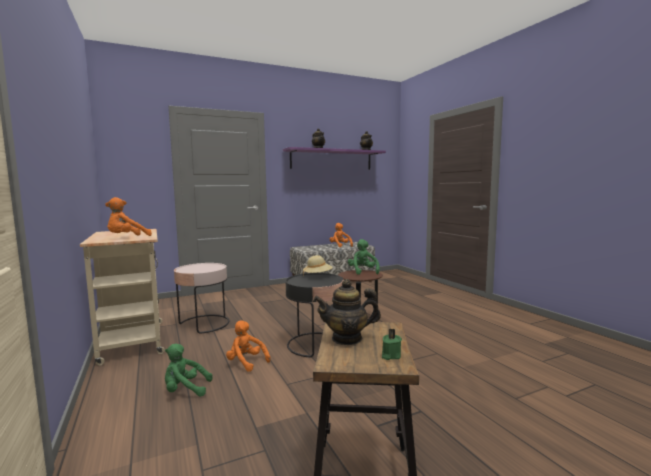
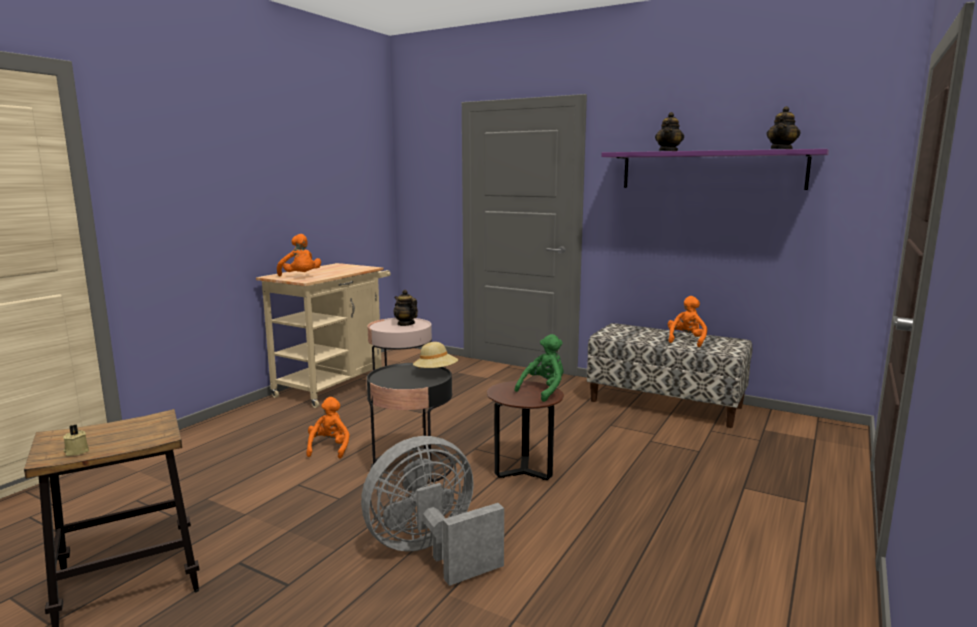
camera: 55 degrees right, 5 degrees up
(127, 238) = (300, 277): orange plush toy -> orange plush toy turned 135 degrees counterclockwise
(185, 390) = (254, 445): green plush toy -> none
(347, 338) = (123, 427): teapot -> teapot (405, 324)
(390, 355) = (76, 451): green candle -> beige candle
(419, 362) = (431, 552): none -> grey fan

